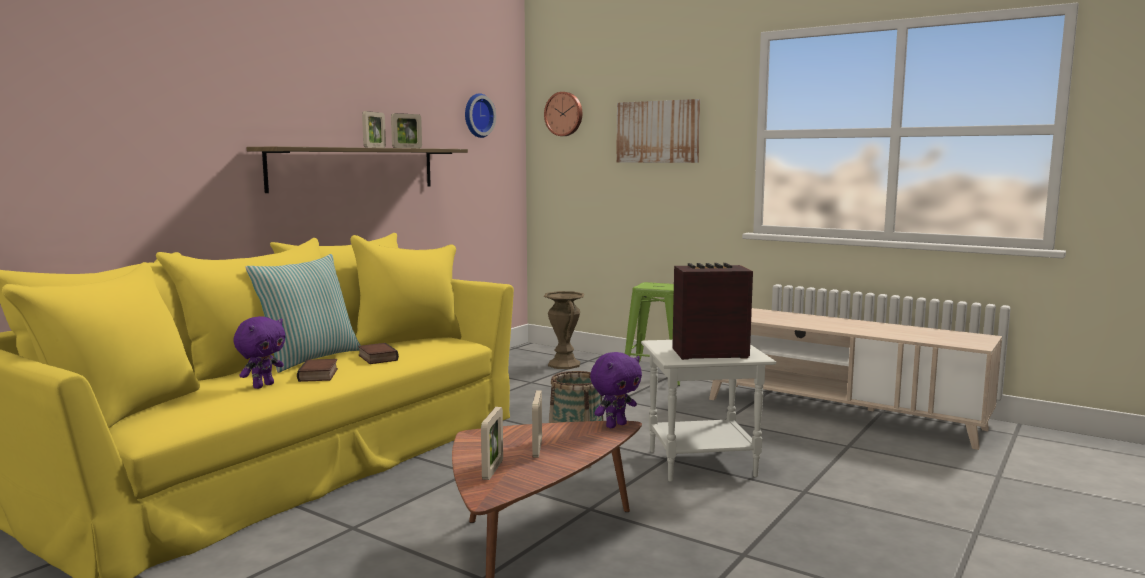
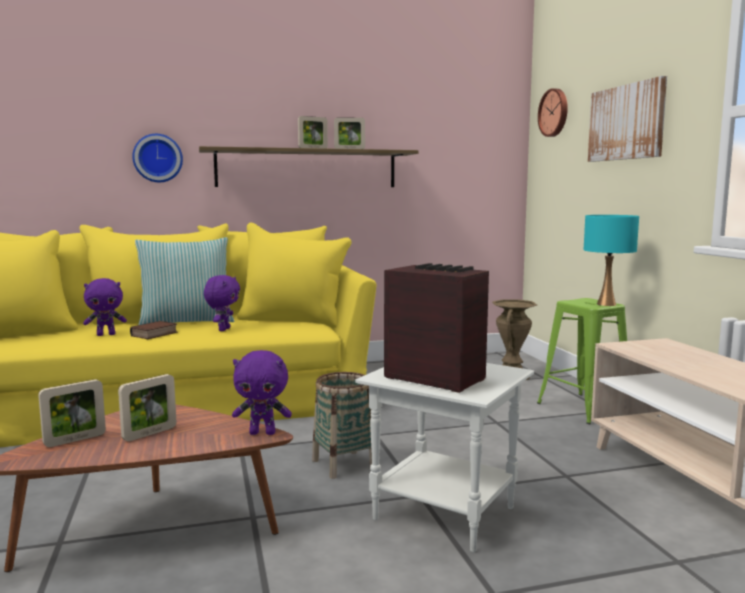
camera: 40 degrees right, 0 degrees up
(376, 358) = (223, 329): book -> purple plush toy
(477, 115) = (458, 119): wall clock -> wall clock (158, 158)
(672, 285) = (606, 304): none -> turquoise table lamp

